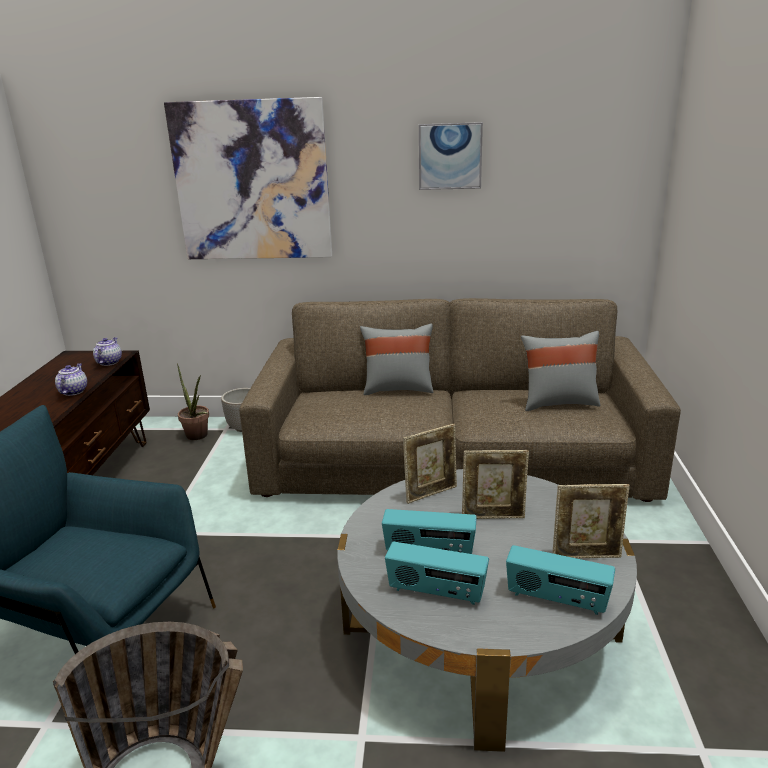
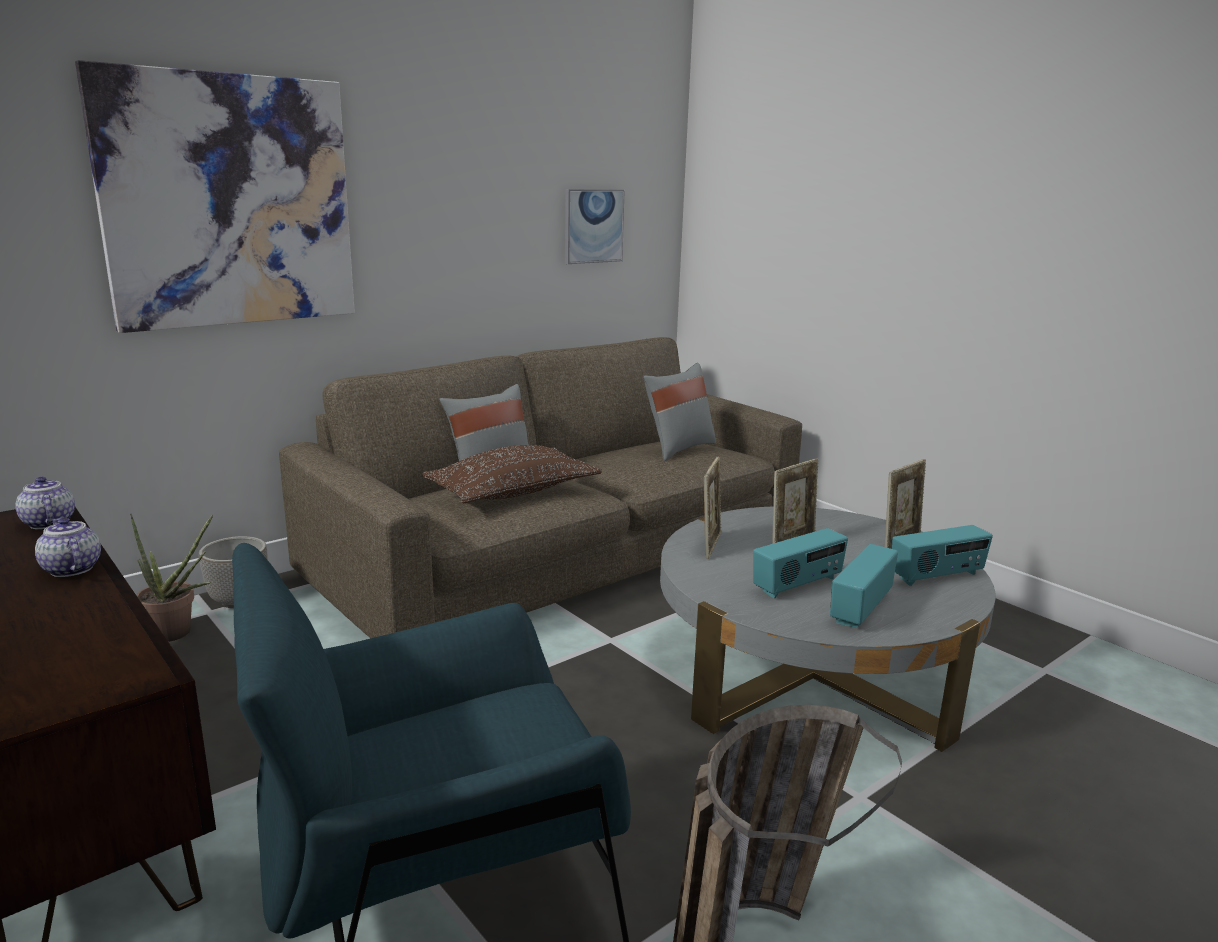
camera: 45 degrees left, 5 degrees down
(378, 406) = (513, 493): none -> brown pillow
(436, 592) = (859, 608): radio -> radio turned 150 degrees clockwise
(450, 156) = (491, 175): picture -> picture (593, 226)

